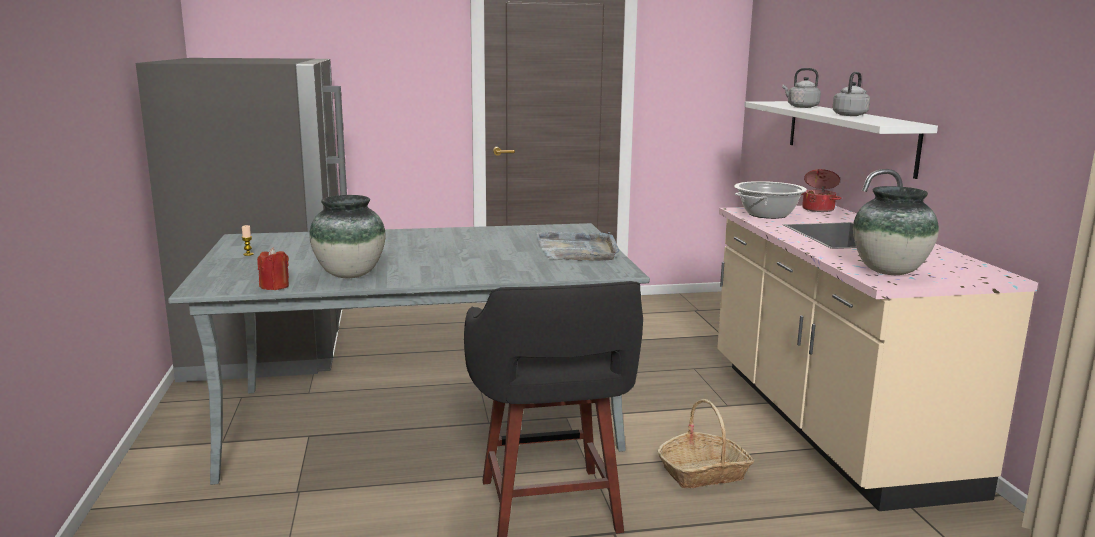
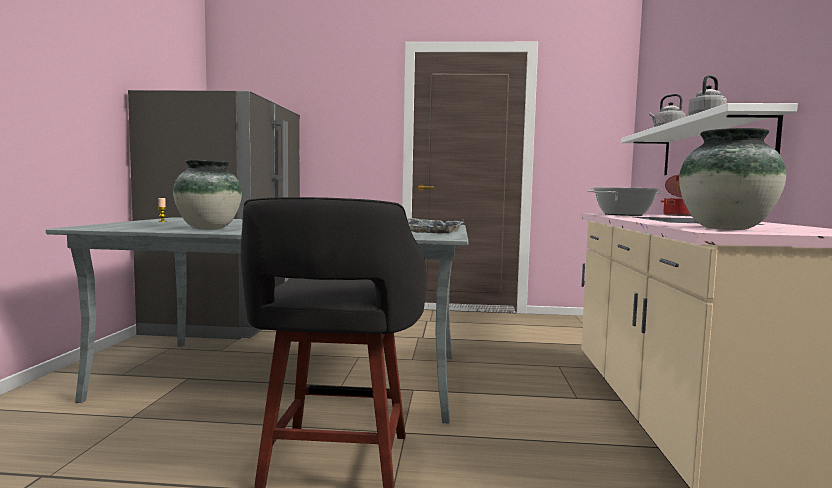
camera: 15 degrees right, 10 degrees down
(274, 286) = (136, 229): red candle -> none
(704, 473) = (519, 454): basket -> none

